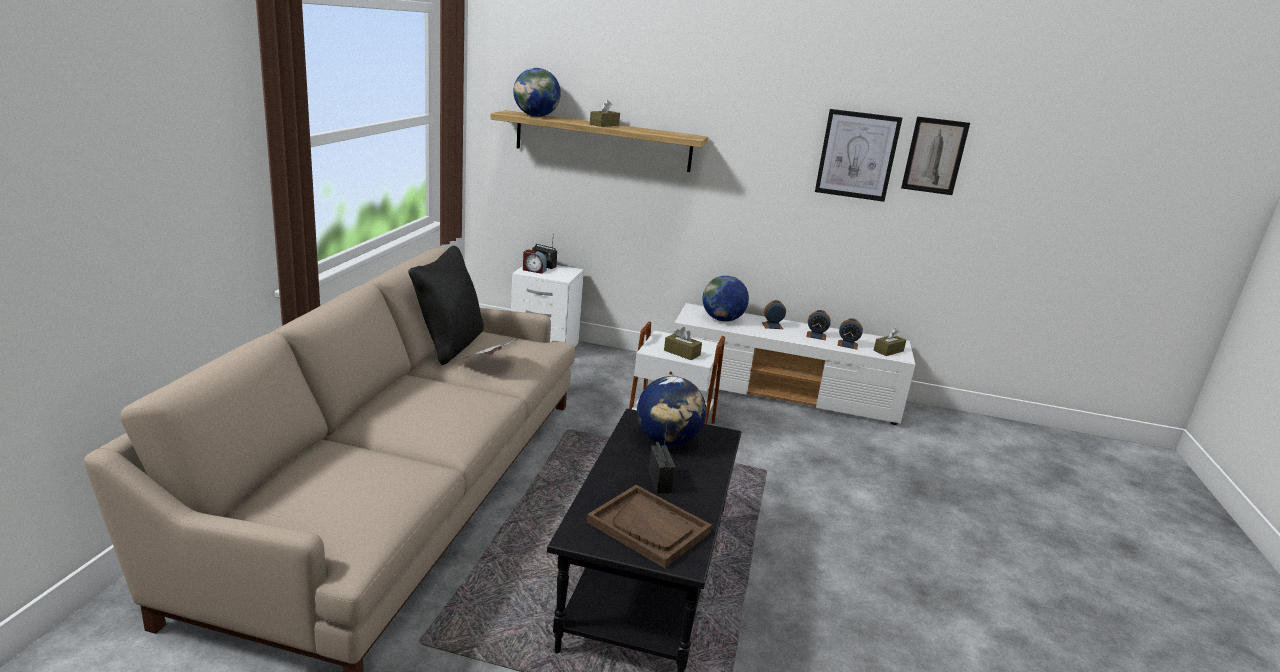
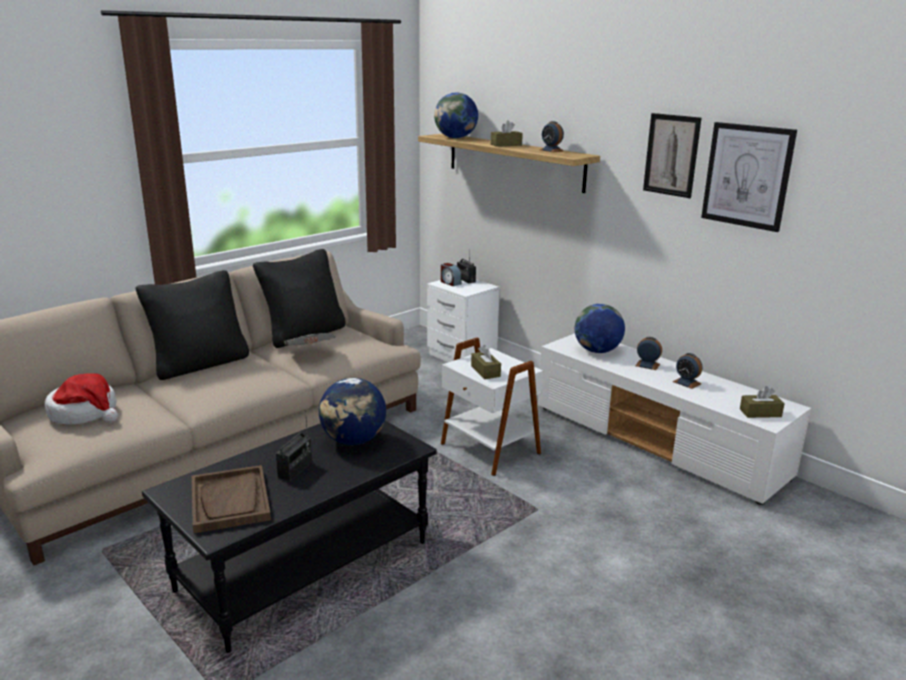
camera: 35 degrees right, 0 degrees up
(330, 484) = (85, 413): none -> hat
(381, 399) = (200, 364): none -> black pillow
(847, 345) = (713, 398): alarm clock -> alarm clock (551, 150)
(934, 156) = (838, 177): picture -> picture (671, 155)

